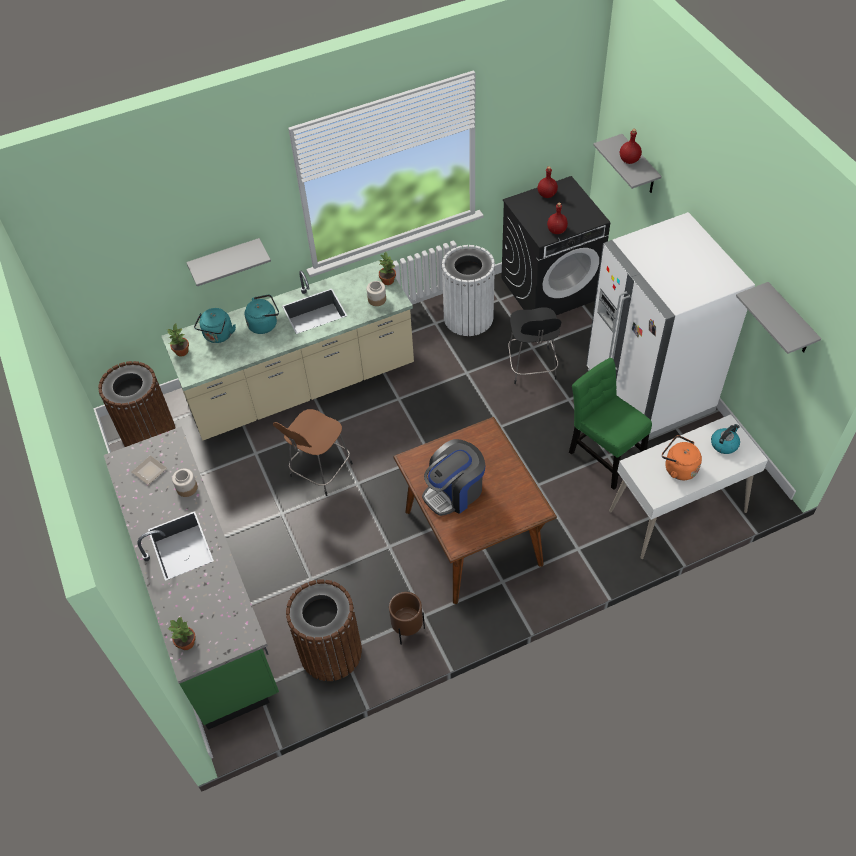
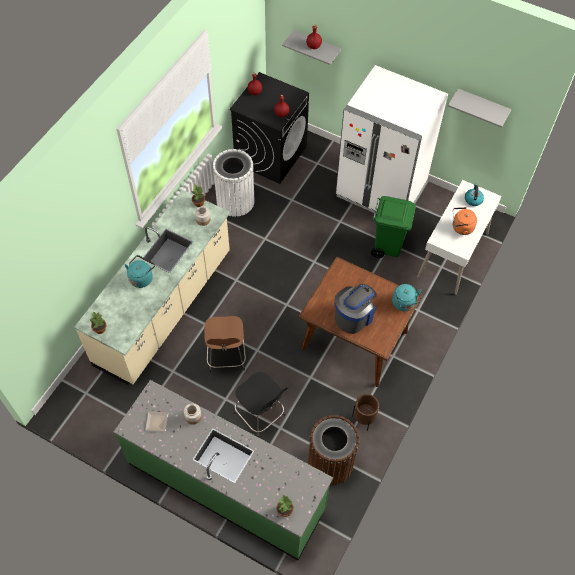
camera: 40 degrees left, 5 degrees up
(149, 433) = (84, 403): brown trash can -> none
(218, 336) = (116, 304): turquoise kettle -> turquoise kettle (404, 304)
(225, 260) = (94, 247): grey shelf -> none
(454, 491) = (354, 316): coffee machine -> coffee machine turned 150 degrees counterclockwise
(532, 367) = (302, 213): black stool -> black stool (260, 415)
(603, 455) = (387, 245): green chair -> green trash can

